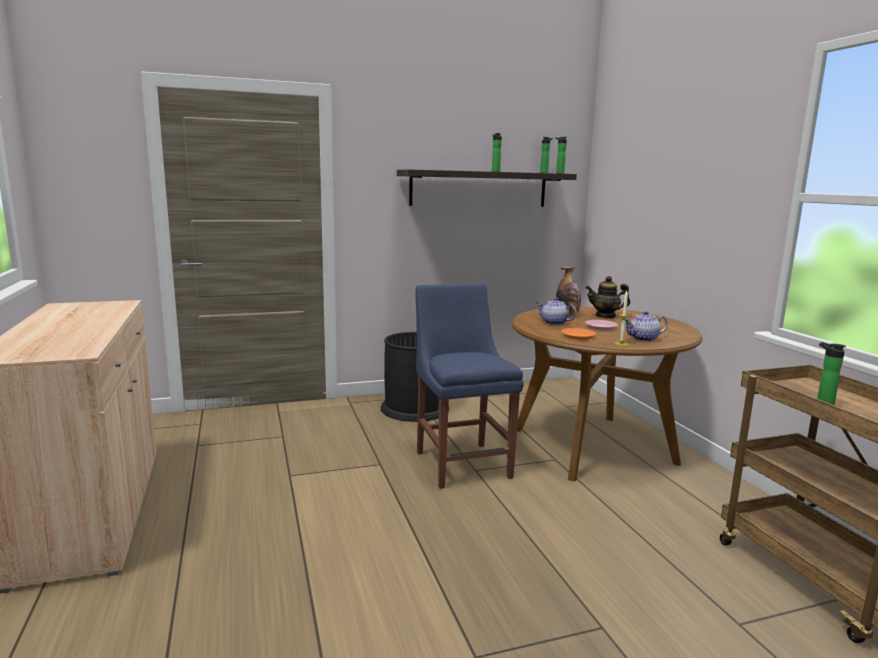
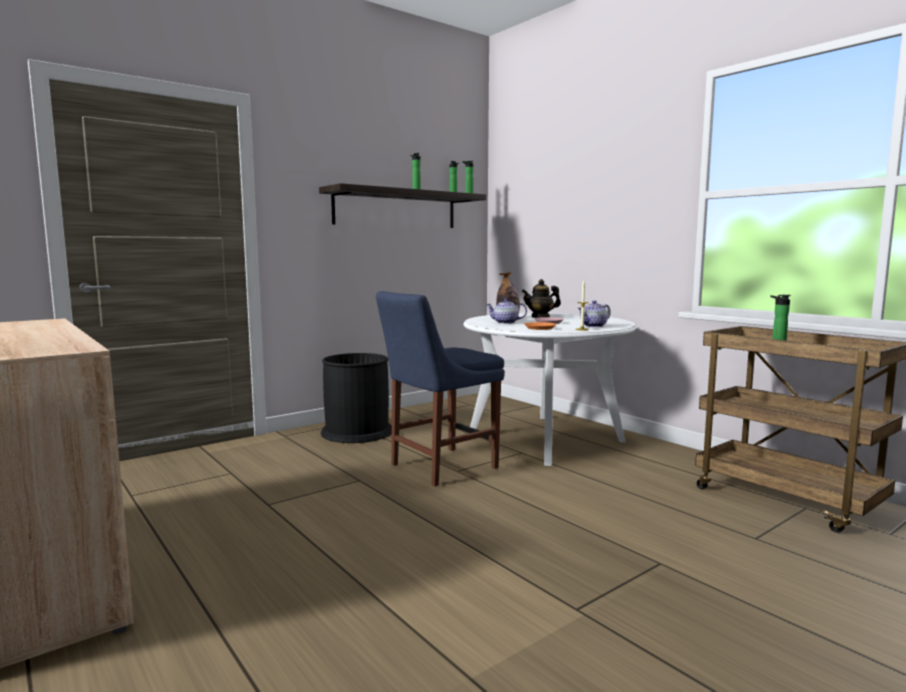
camera: 20 degrees left, 5 degrees down
(461, 462) = (439, 467): blue chair -> blue chair turned 90 degrees counterclockwise
(593, 446) = (545, 438): brown dining table -> white dining table

